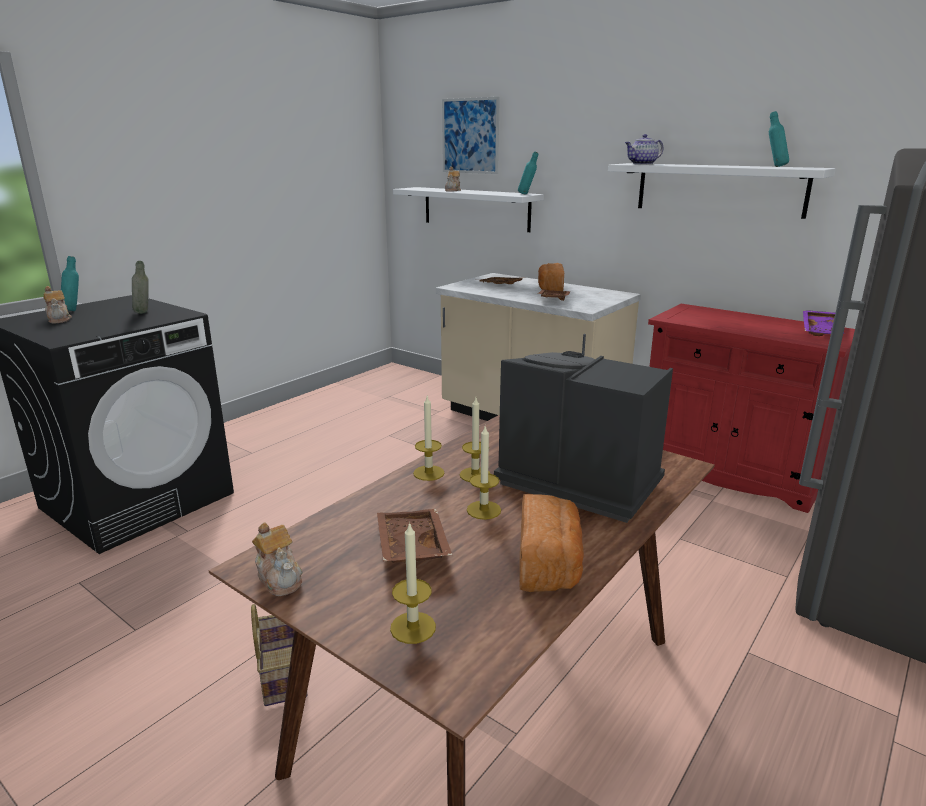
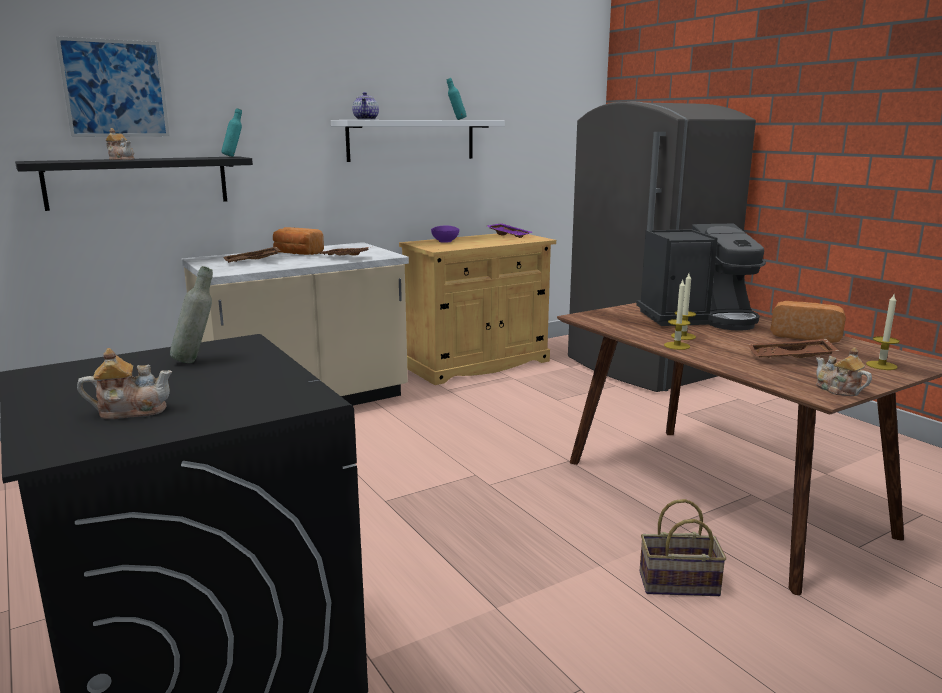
camera: 70 degrees left, 5 degrees down
(74, 310) = (62, 405): turquoise bottle -> none
(280, 578) = (838, 390): teapot -> teapot turned 105 degrees counterclockwise
(475, 208) = (138, 182): white shelf -> black shelf
(484, 510) = (738, 340): candle -> none
(576, 481) = (698, 319): coffee machine -> coffee machine turned 150 degrees counterclockwise
(718, 314) = (445, 241): none -> purple bowl
(728, 471) = (477, 364): red cabinet -> beige cabinet

